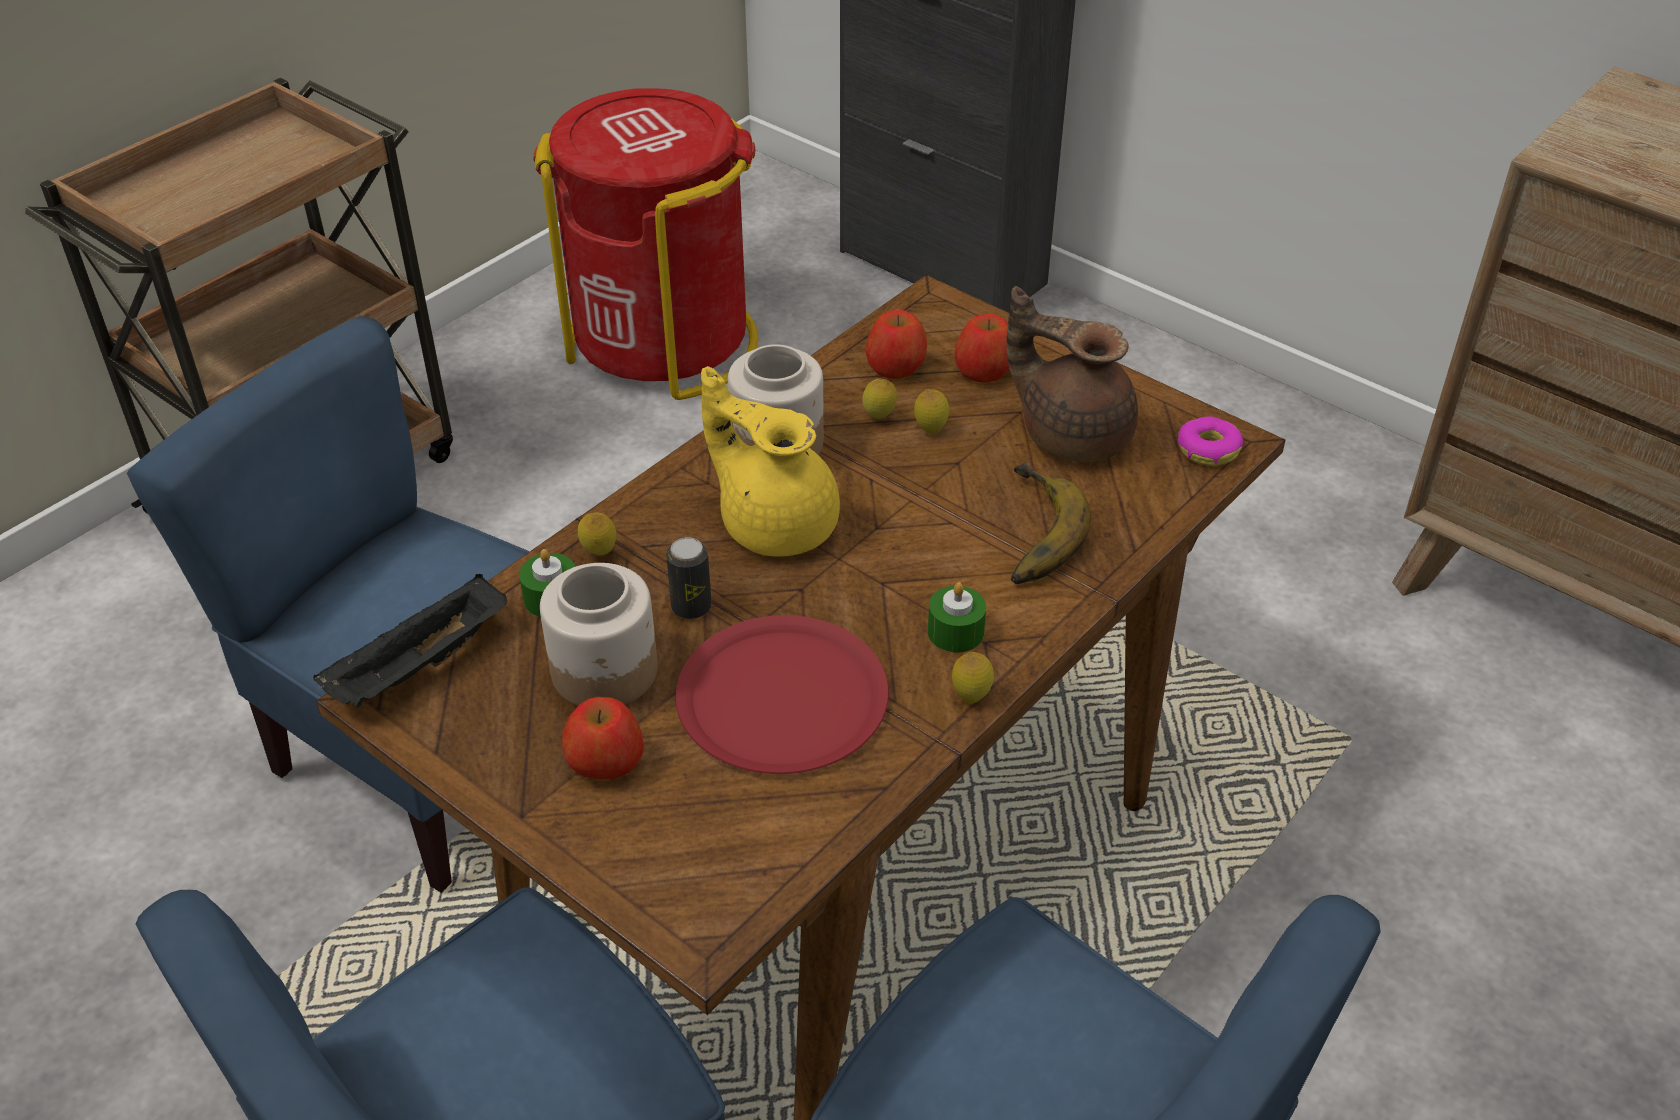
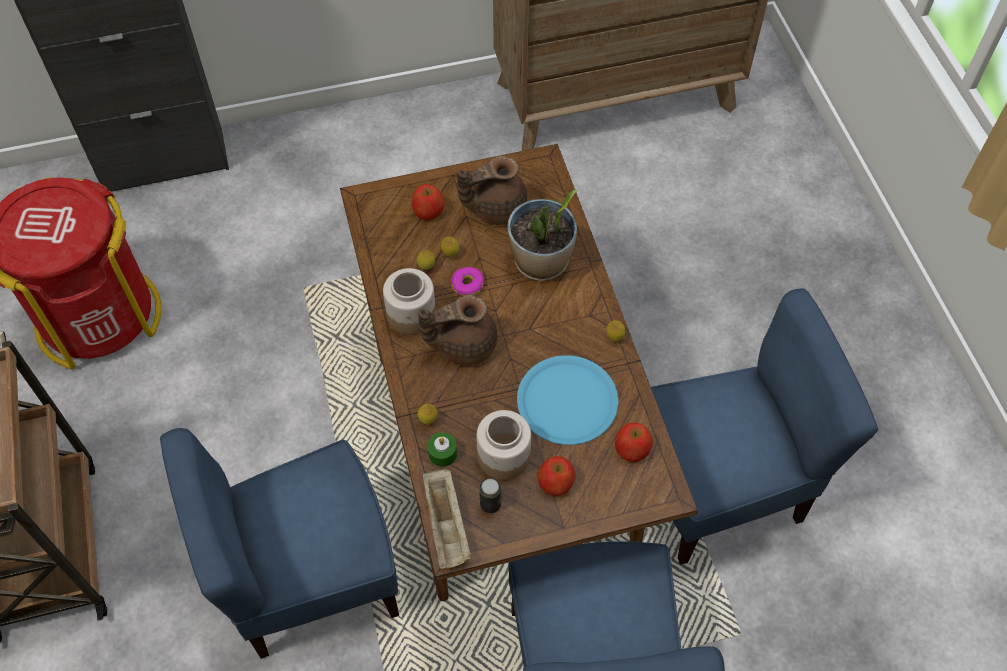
camera: 55 degrees left, 15 degrees up
(420, 667) = (447, 526): black tray -> beige tray
(691, 607) = (490, 404): can -> can (490, 504)
(775, 523) = (462, 344): yellow teapot -> brown teapot
(782, 697) = (567, 401): red plate -> blue plate
(896, 366) = (397, 240): apple -> apple (632, 449)
(955, 632) = (577, 321): green candle -> none
(1027, 533) = (541, 262): banana -> potted plant
(1207, 449) = (543, 171): donut -> donut (467, 285)

